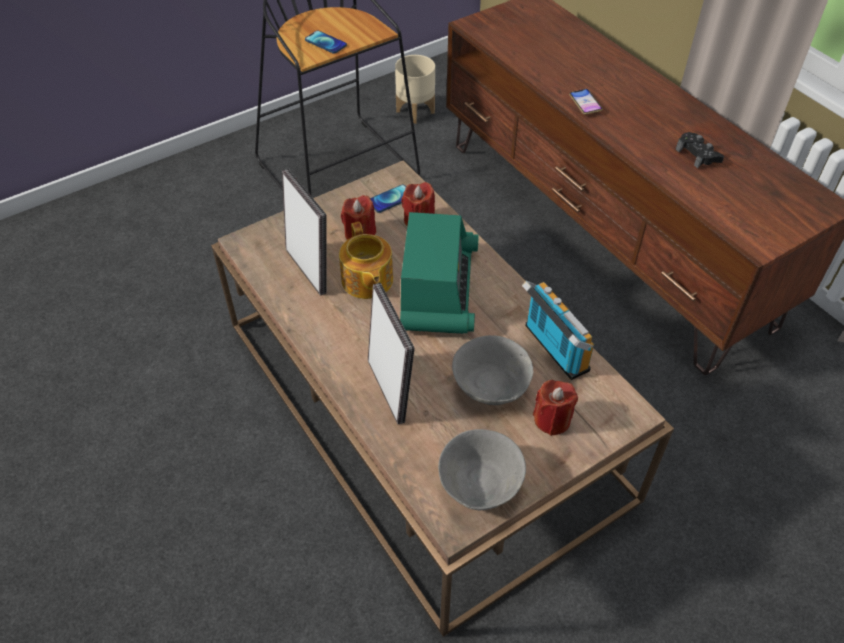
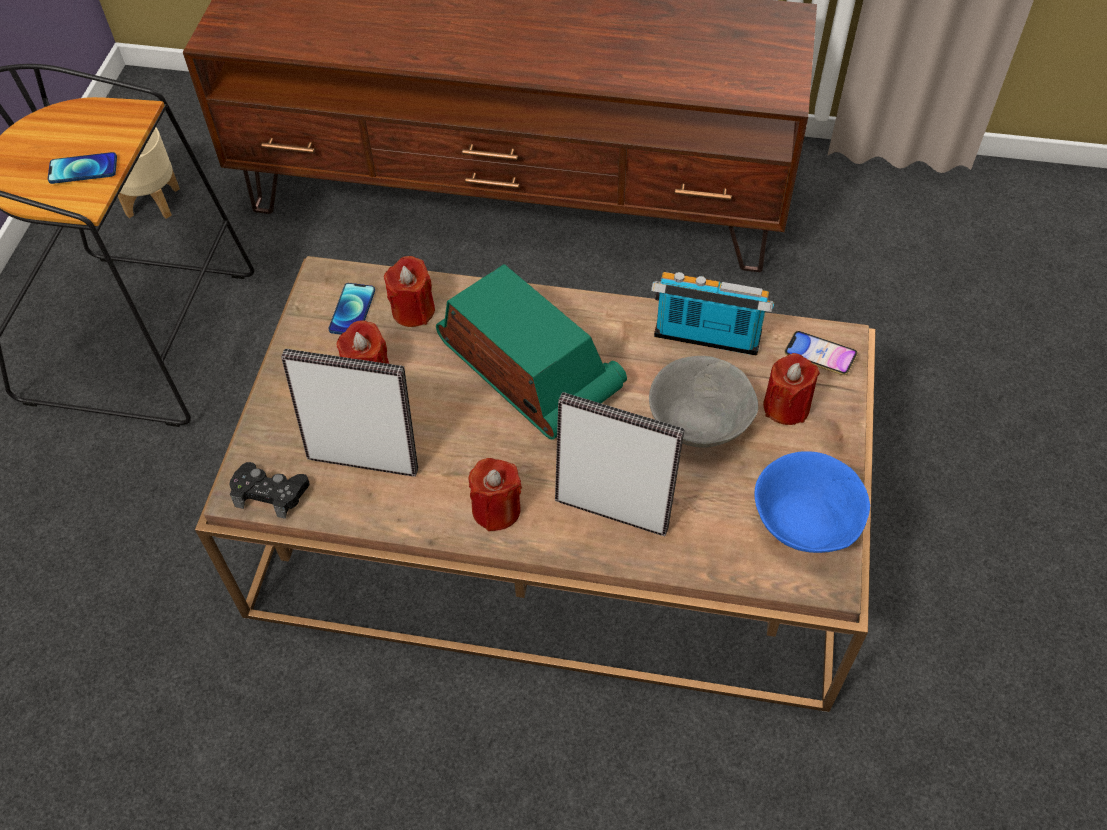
camera: 45 degrees left, 5 degrees up
(336, 341) = (496, 509): none -> red candle
(366, 281) = (444, 419): teapot -> none
(479, 484) = (802, 523): grey bowl -> blue bowl
(585, 104) = (459, 55): phone -> phone (819, 356)
(698, 155) = (629, 39): black game controller -> black game controller (270, 493)

